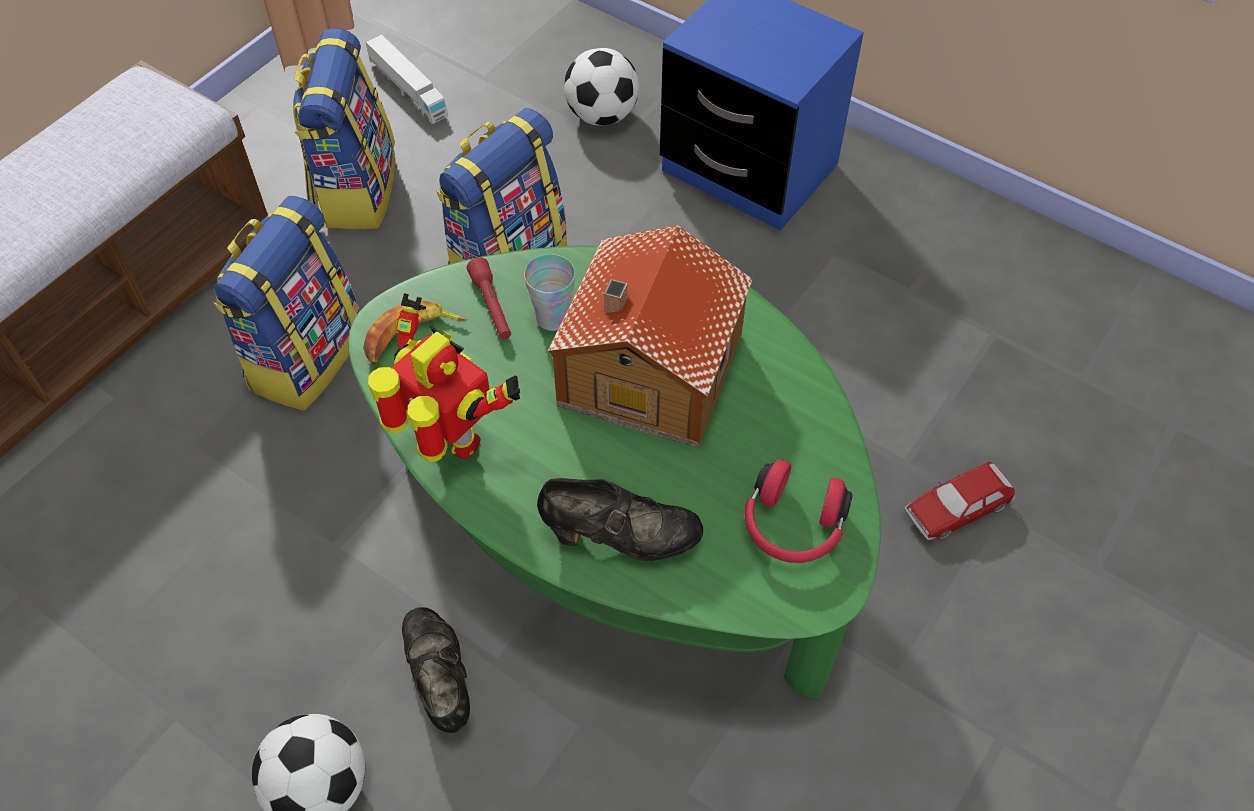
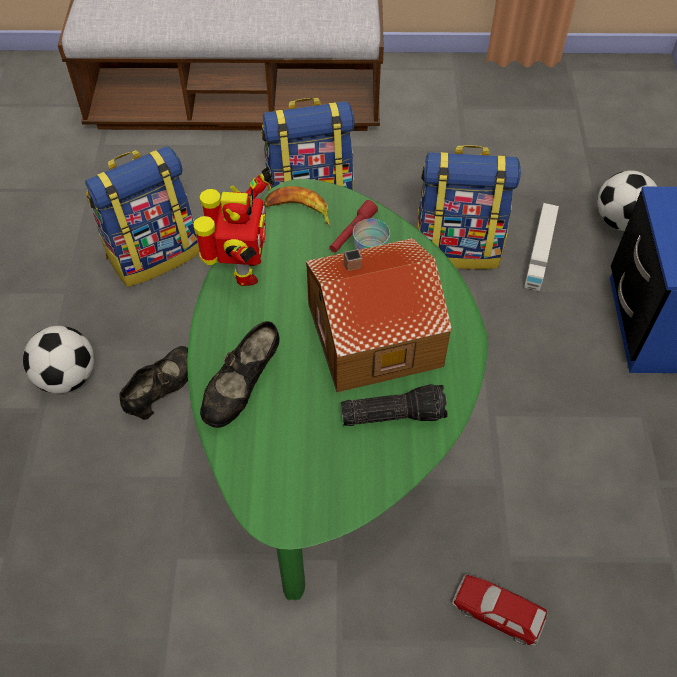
camera: 55 degrees right, 0 degrees up
(355, 189) = (440, 147): backpack -> backpack (154, 254)
(408, 90) = (536, 121): toy truck -> toy truck (539, 254)
(620, 537) = (242, 388): black shoe -> black shoe turned 60 degrees clockwise
(765, 412) = (393, 413): none -> flashlight
(792, 526) = (318, 476): red headphones -> none

